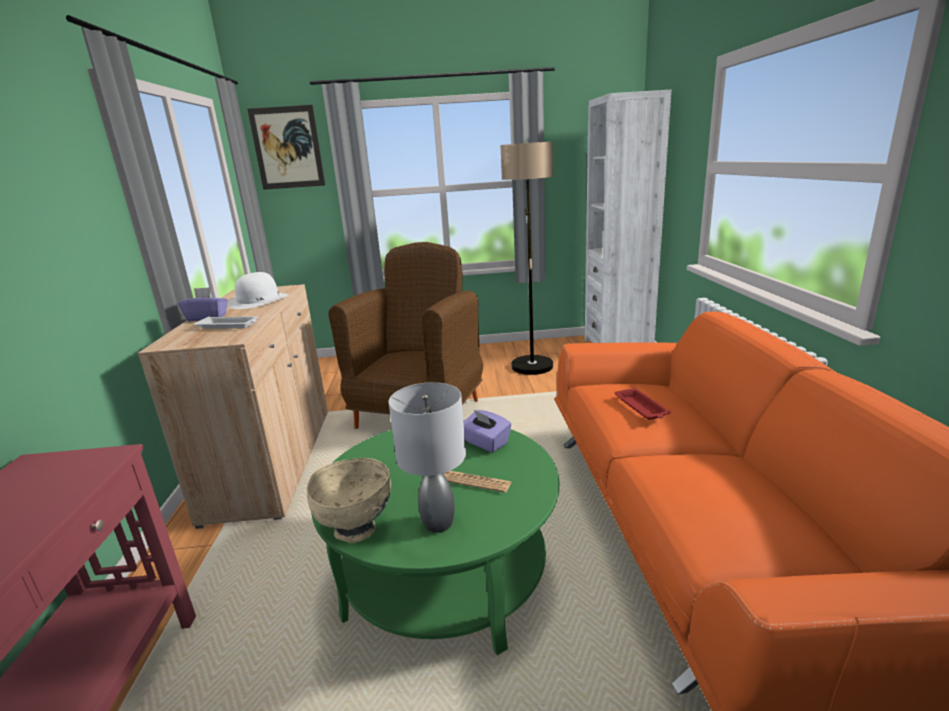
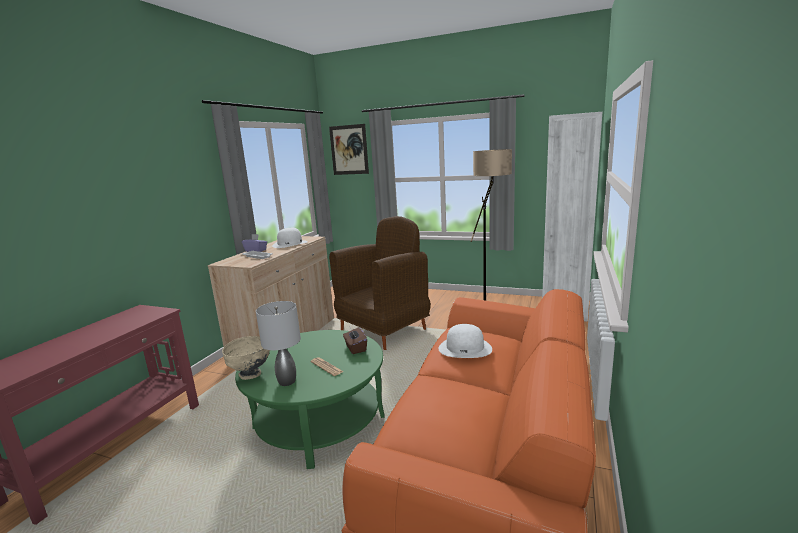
camera: 25 degrees right, 5 degrees down
(485, 443) = (355, 348): purple tissue box -> brown tissue box
(641, 408) = (465, 348): red tray -> white hat

